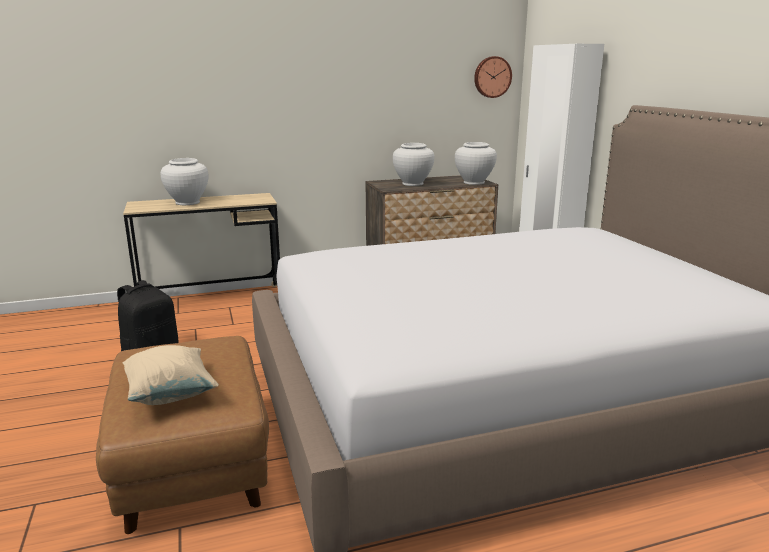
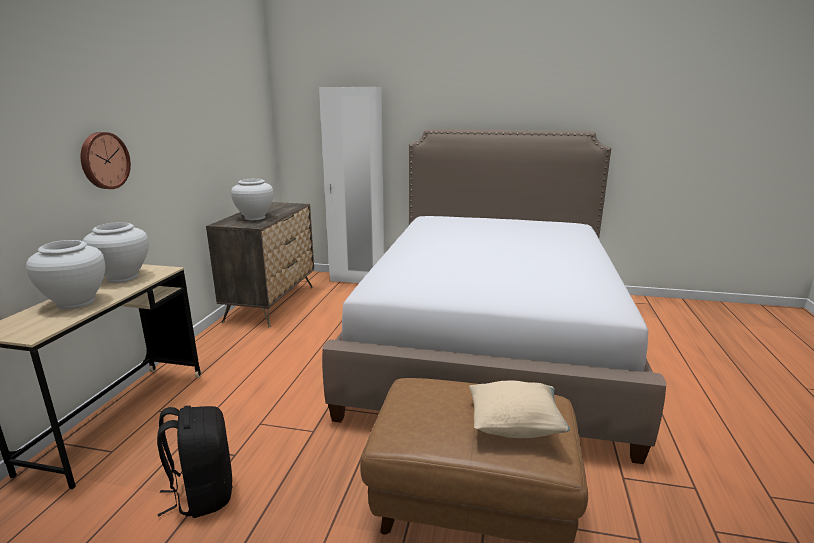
camera: 60 degrees left, 0 degrees up
(474, 182) = (291, 206): white vase -> white vase (122, 277)
(492, 77) = (259, 114): wall clock -> wall clock (103, 160)

